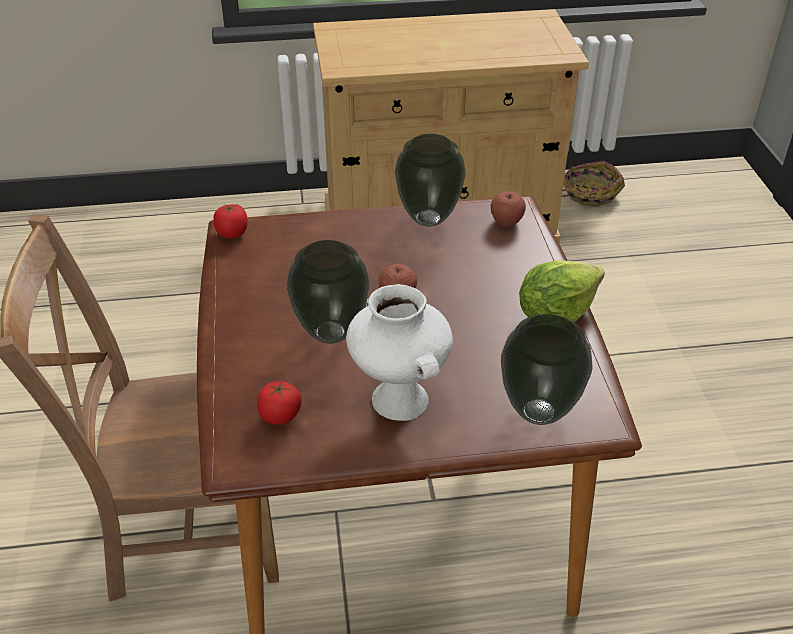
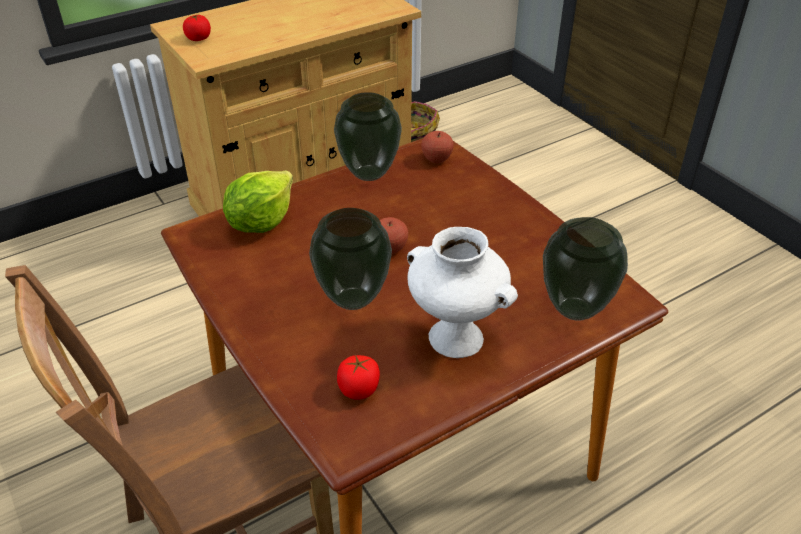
camera: 25 degrees left, 0 degrees up
(232, 233) = (193, 235): tomato -> tomato (198, 38)
(555, 313) = (530, 224): lettuce -> lettuce (261, 221)

